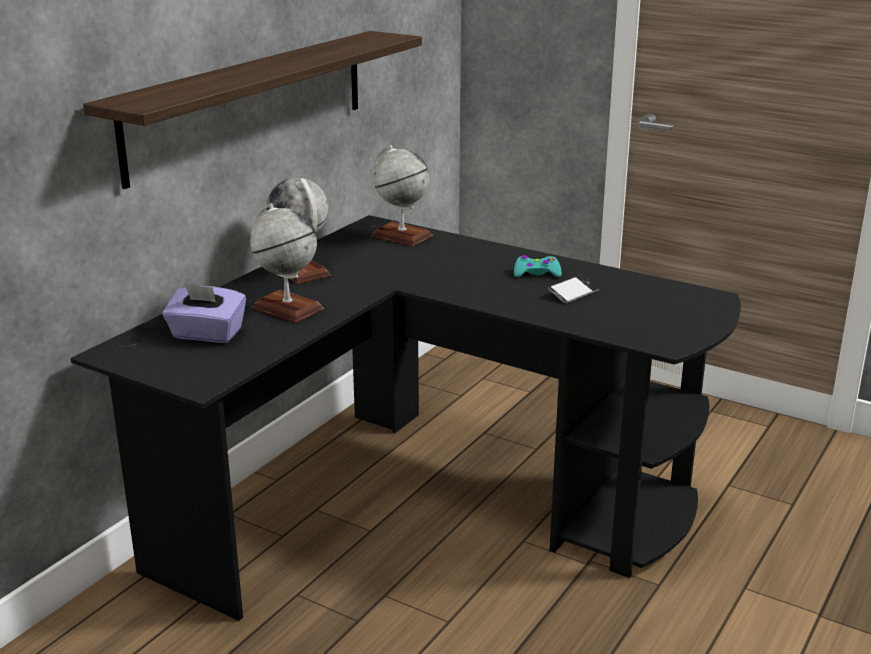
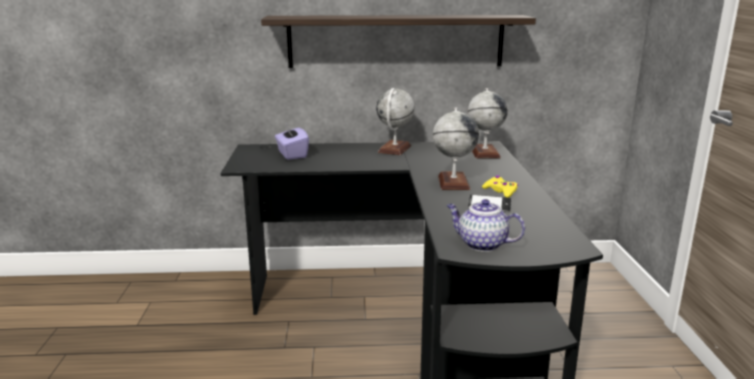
camera: 55 degrees right, 5 degrees down
(287, 308) = (345, 158): globe -> globe (453, 182)
(536, 273) = (500, 191): turquoise game controller -> yellow game controller
(665, 330) = (481, 244): none -> teapot

